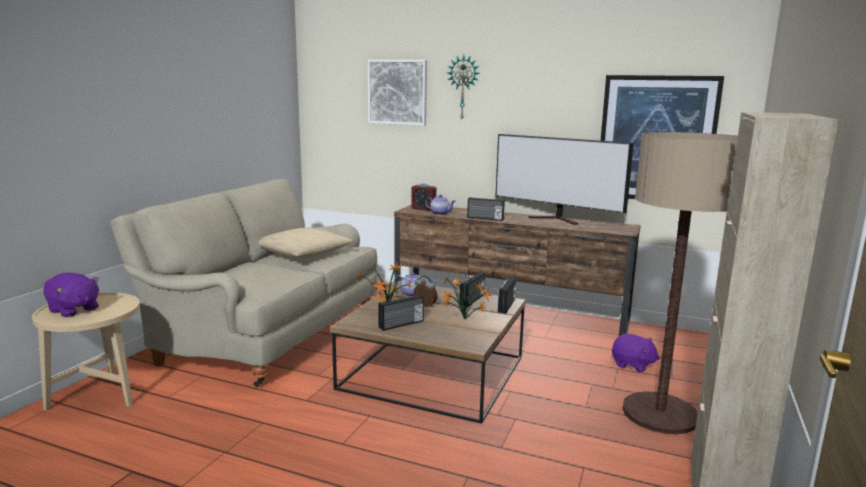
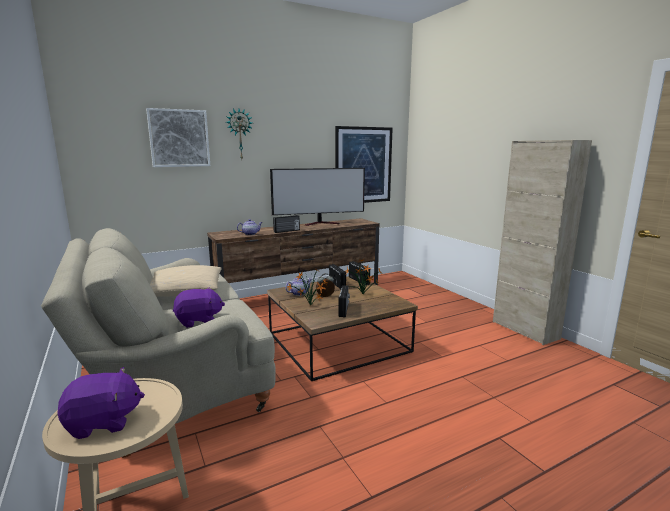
camera: 50 degrees left, 0 degrees up
(423, 209) = (228, 234): alarm clock -> none
(632, 365) = (402, 296): purple plush toy -> purple plush toy (199, 321)
(660, 414) = (451, 311): floor lamp -> none

